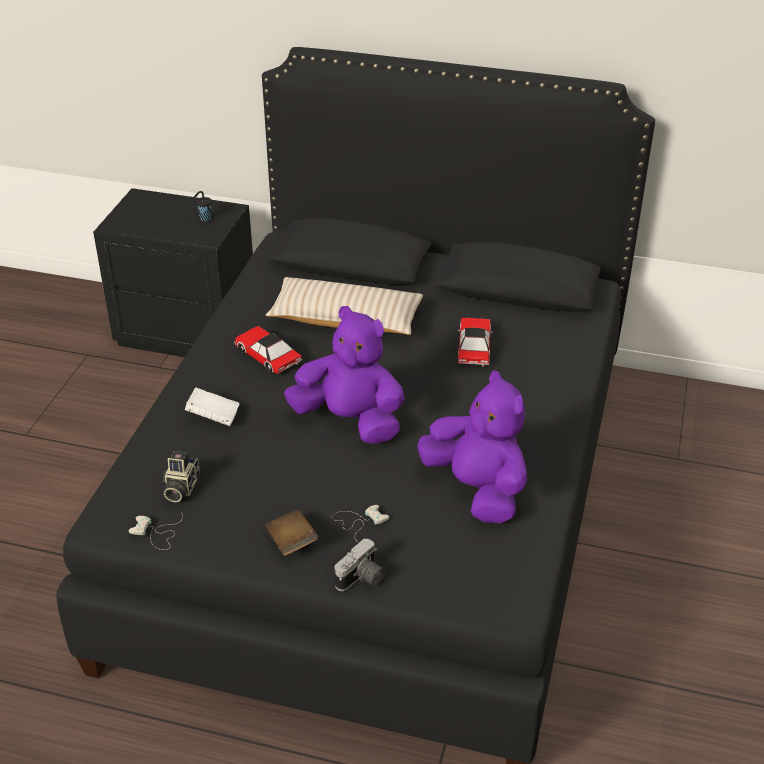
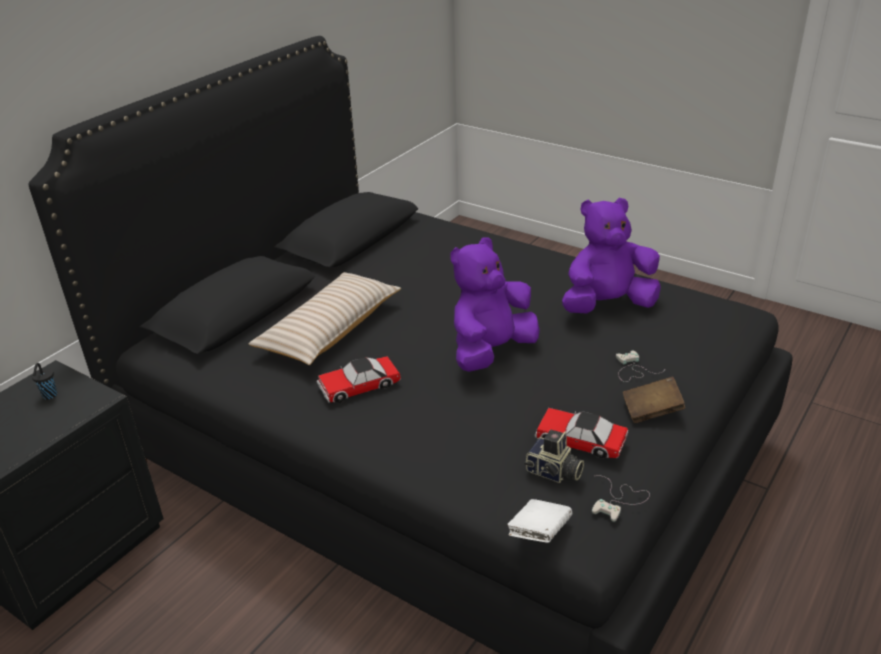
camera: 70 degrees left, 5 degrees down
(213, 417) = (442, 437): white book -> white book (539, 533)
(362, 579) = (706, 379): camera -> none
(474, 347) = (421, 273): toy car -> toy car (580, 440)

